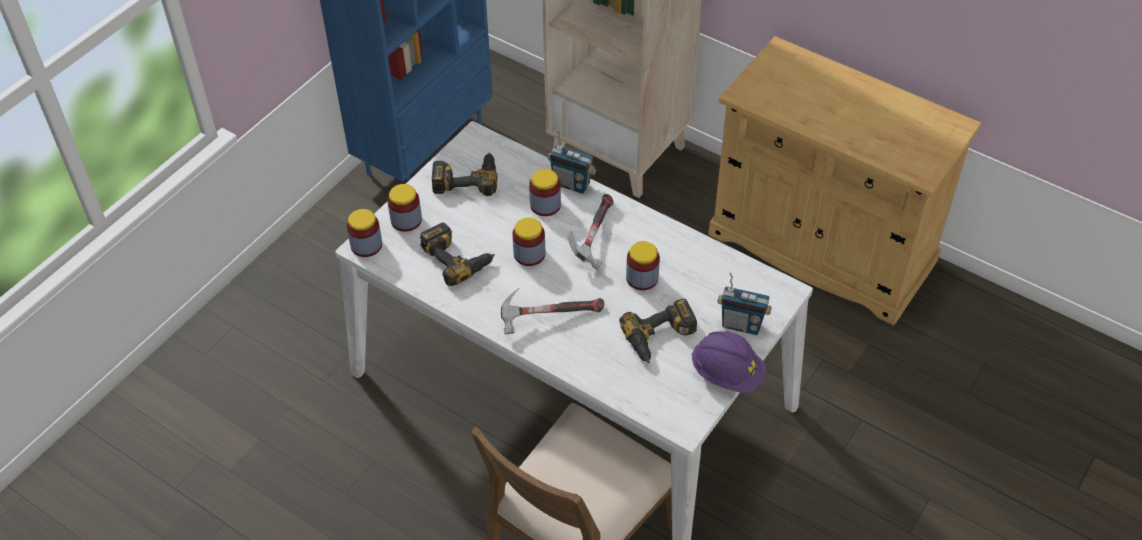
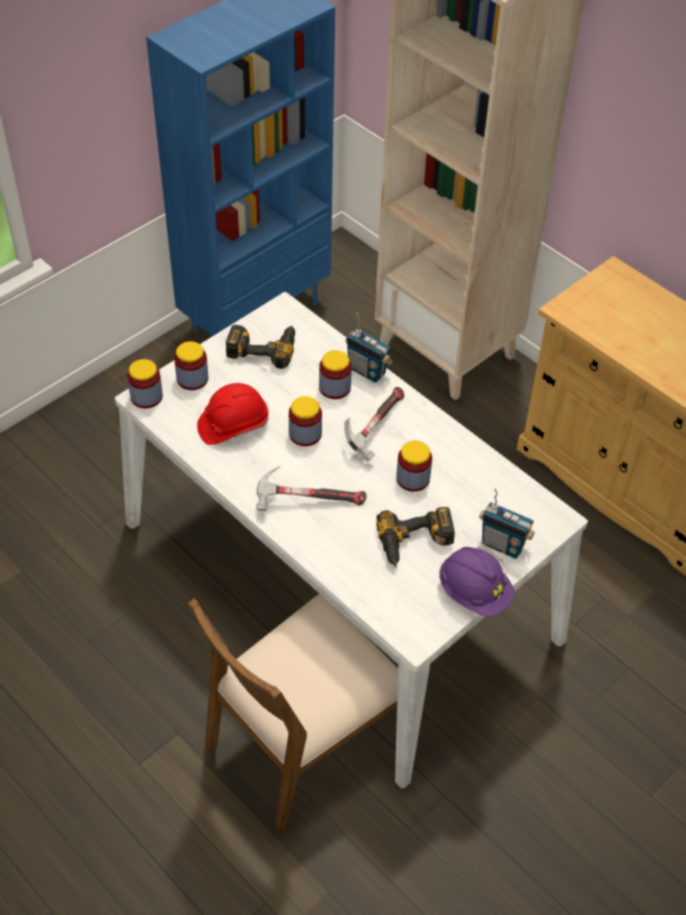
camera: 10 degrees right, 0 degrees up
(458, 257) = (233, 425): power drill -> red hard hat

